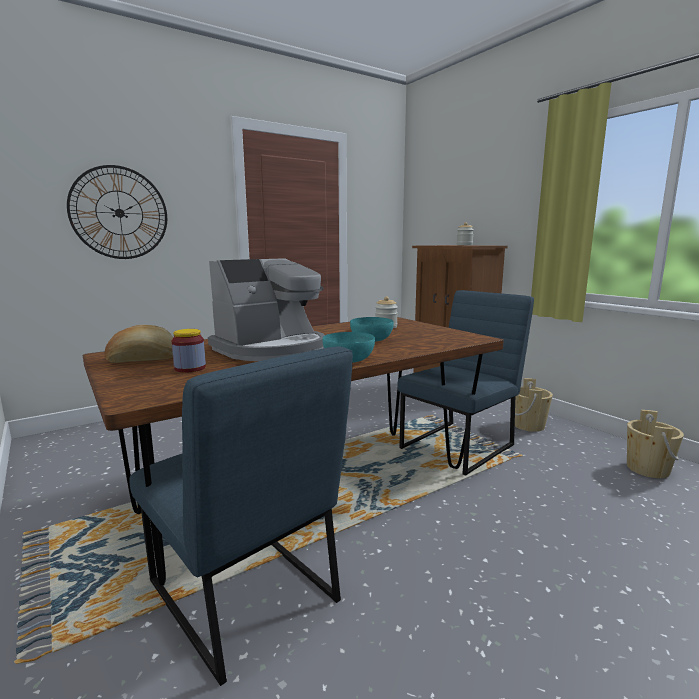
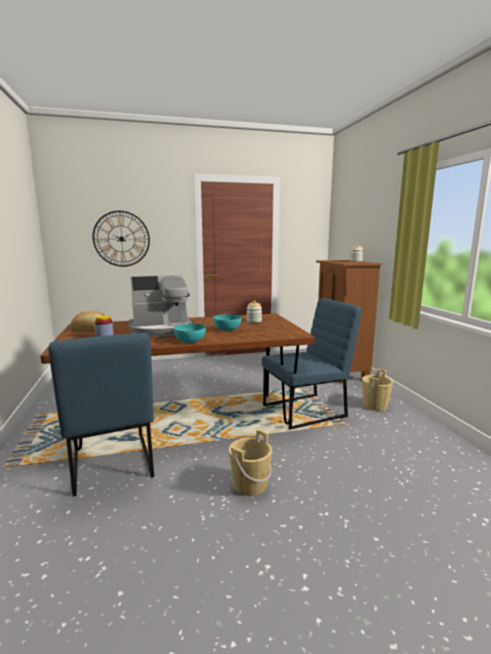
camera: 20 degrees right, 0 degrees up
(647, 469) = (437, 451): beige bucket -> beige bucket (250, 484)

